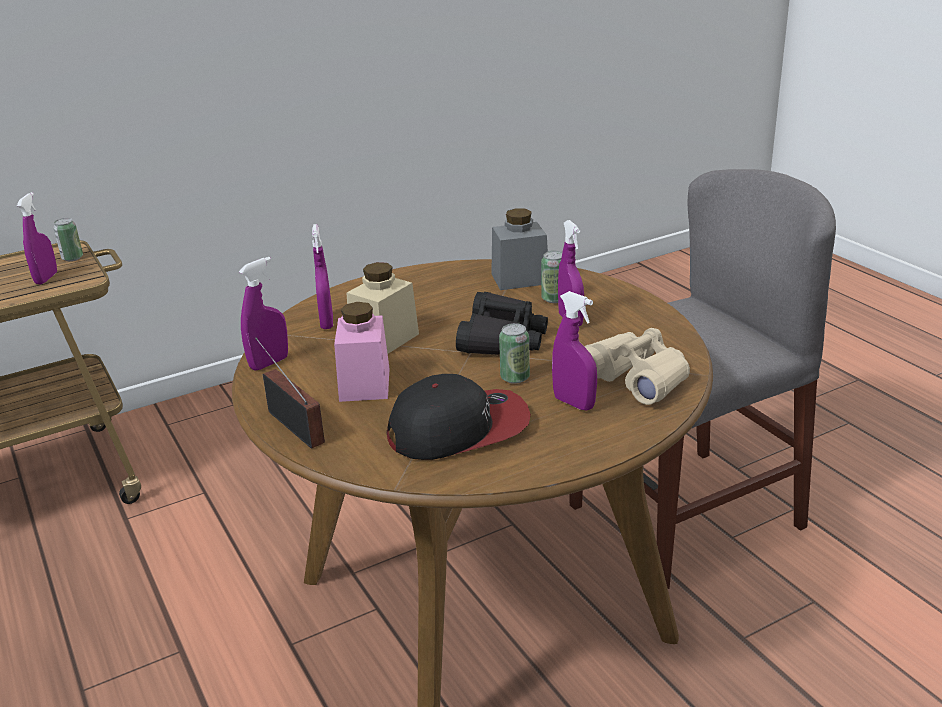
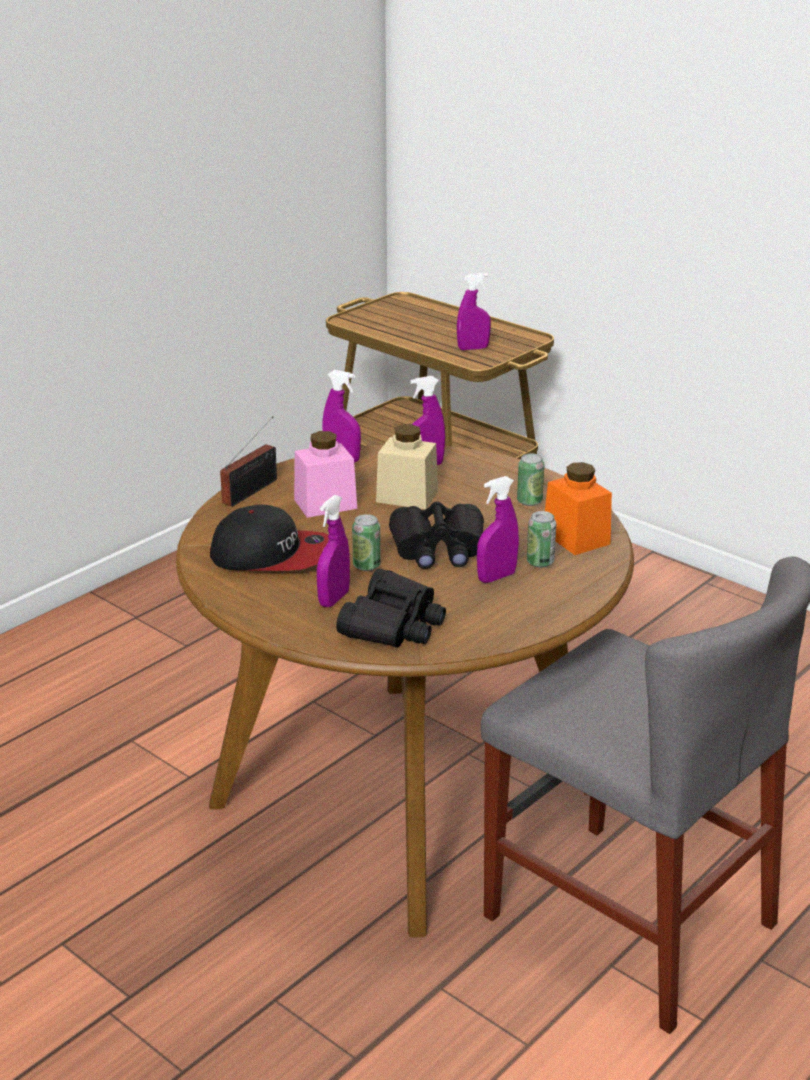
camera: 70 degrees right, 0 degrees up
(72, 258) = (518, 346): can -> can (529, 501)
(459, 429) = (272, 555): cap -> cap turned 45 degrees counterclockwise
(520, 279) = (576, 538): grey jar -> orange jar
(636, 378) = (393, 624): beige binoculars -> black binoculars

